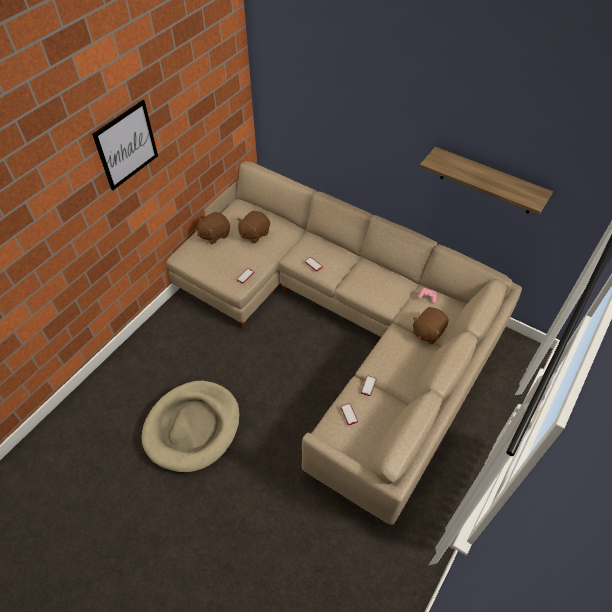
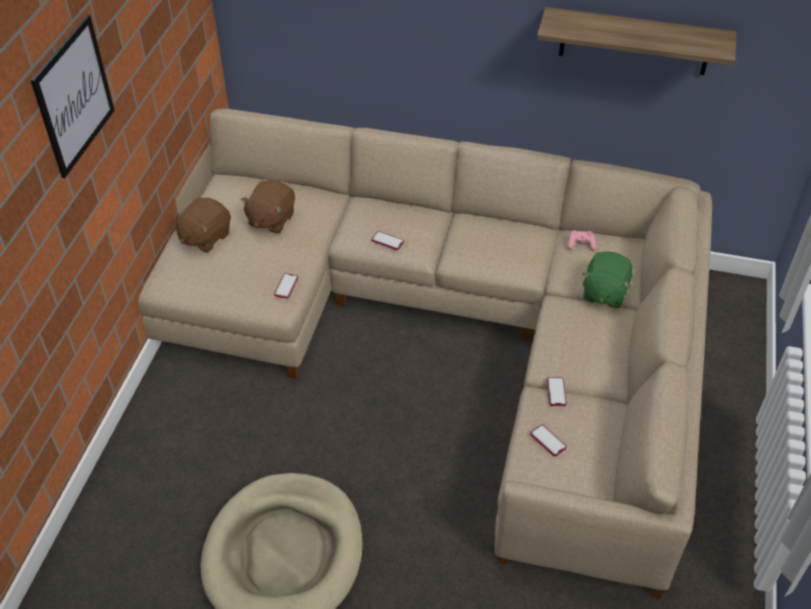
camera: 20 degrees left, 5 degrees down
(427, 332) = (604, 292): brown plush toy -> green plush toy

